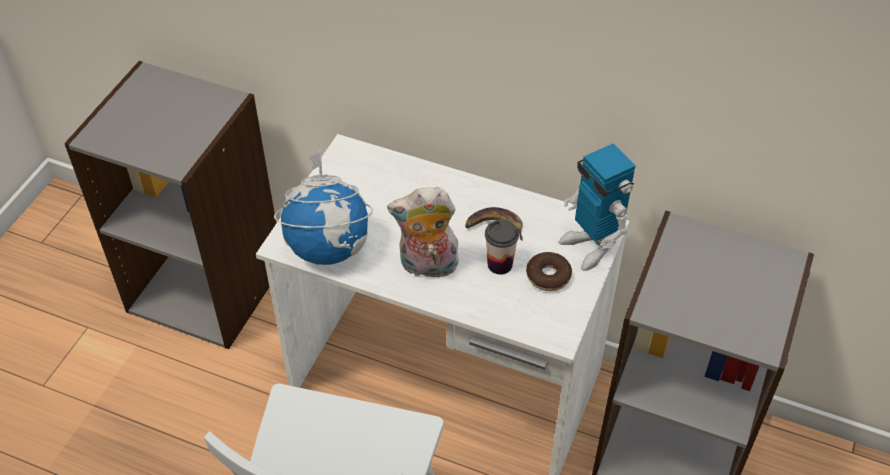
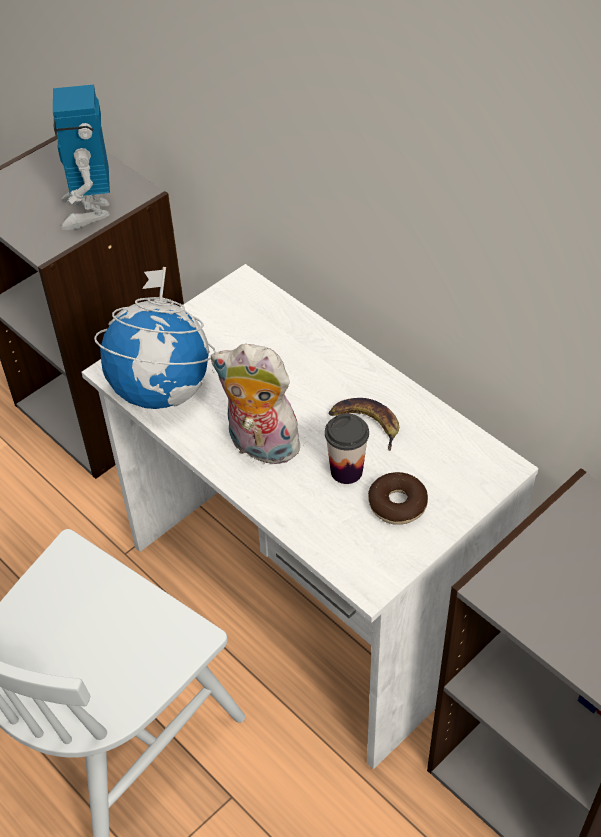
camera: 25 degrees right, 0 degrees up
(590, 246) = (470, 485): toy robot -> toy robot (89, 211)

